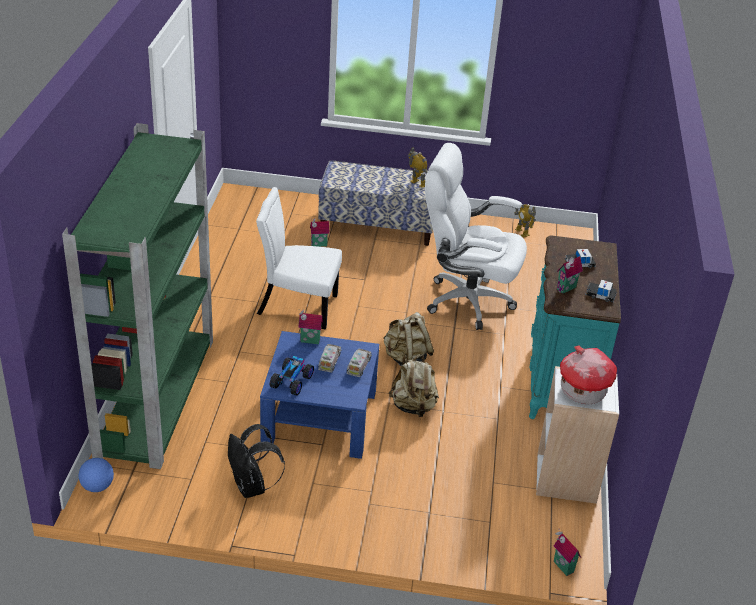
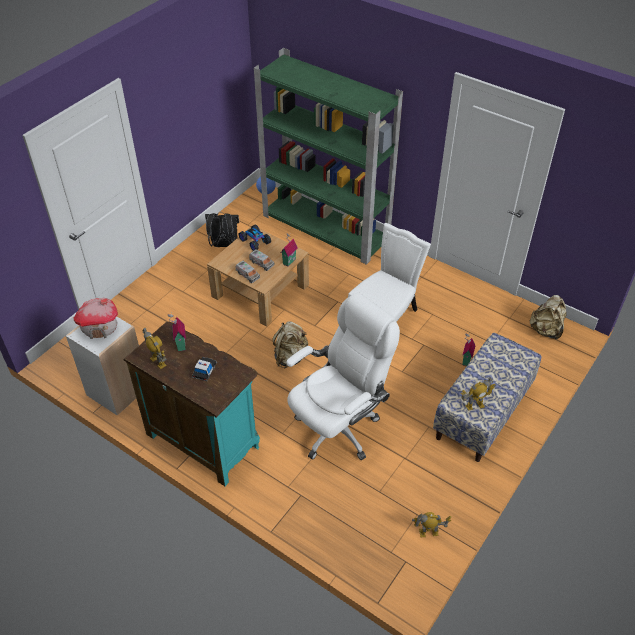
camera: 120 degrees right, 10 degrees up
(320, 417) = (260, 291): blue coffee table -> brown coffee table
(413, 407) = (238, 340): beige backpack -> beige backpack (546, 330)
(562, 567) = (60, 351): toy house -> none
(600, 295) = (158, 361): toy car -> toy robot

